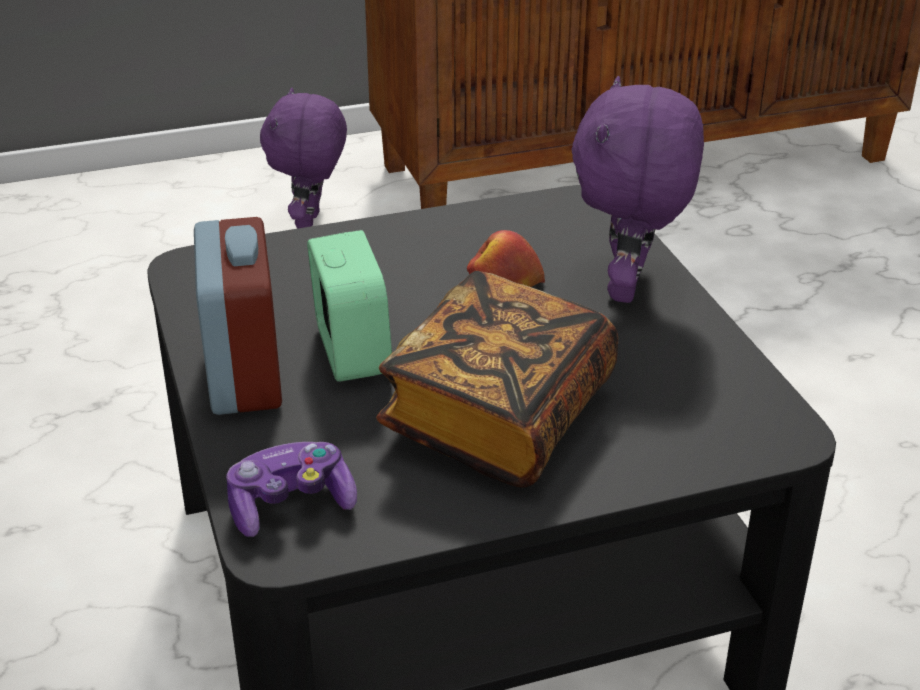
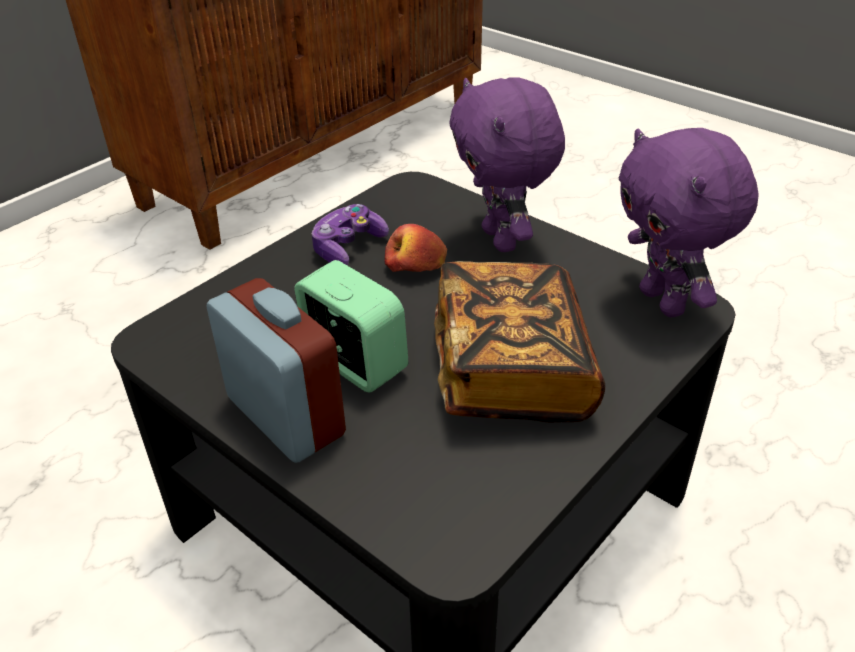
camera: 30 degrees left, 5 degrees up
(290, 505) = (429, 514): game controller -> game controller (348, 247)
(311, 222) = (110, 269): purple plush toy -> purple plush toy (664, 302)

